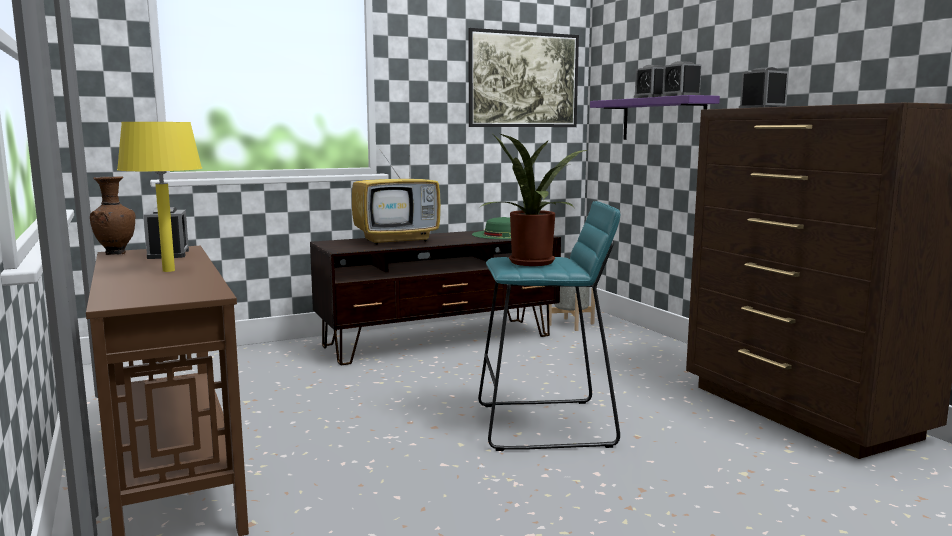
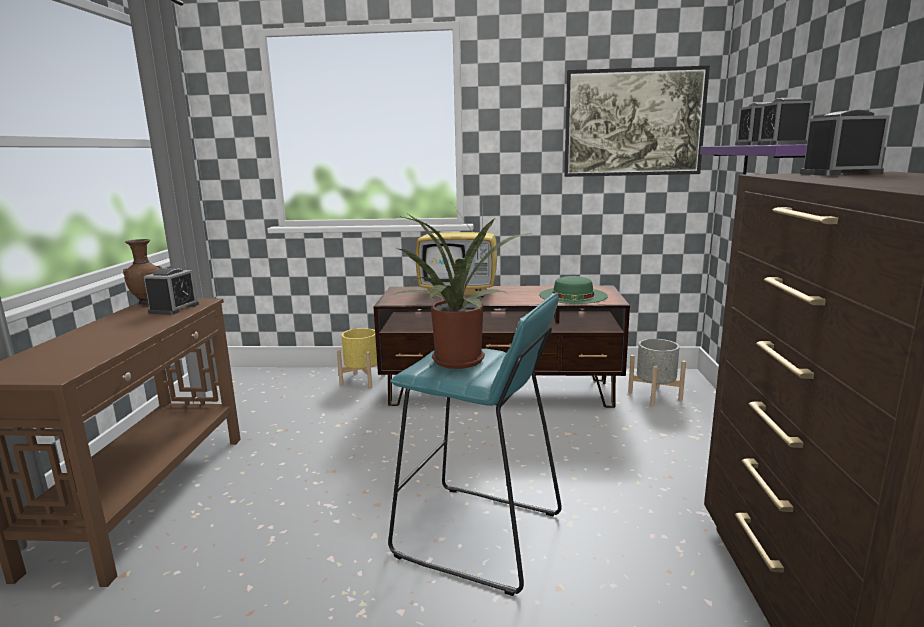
camera: 30 degrees right, 5 degrees up
(168, 270) = (119, 333): yellow table lamp -> none
(281, 352) = (363, 380): none -> yellow planter

